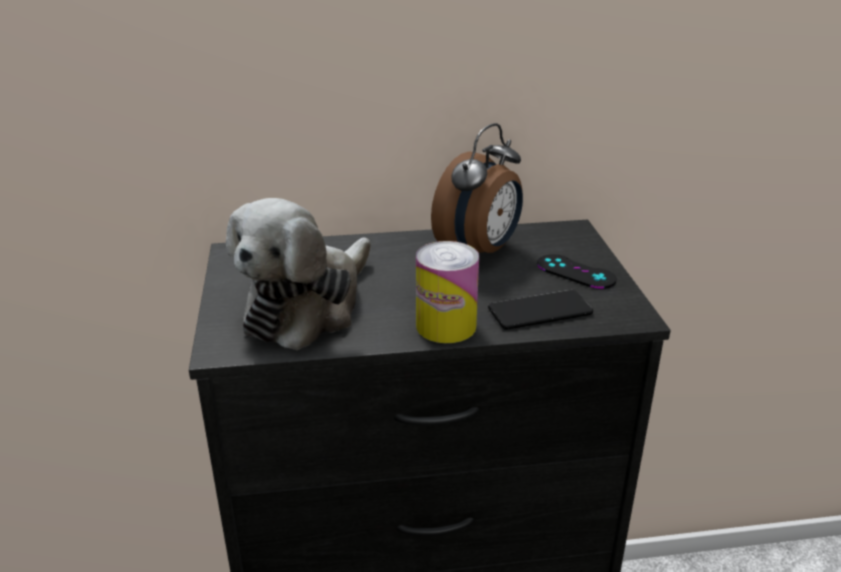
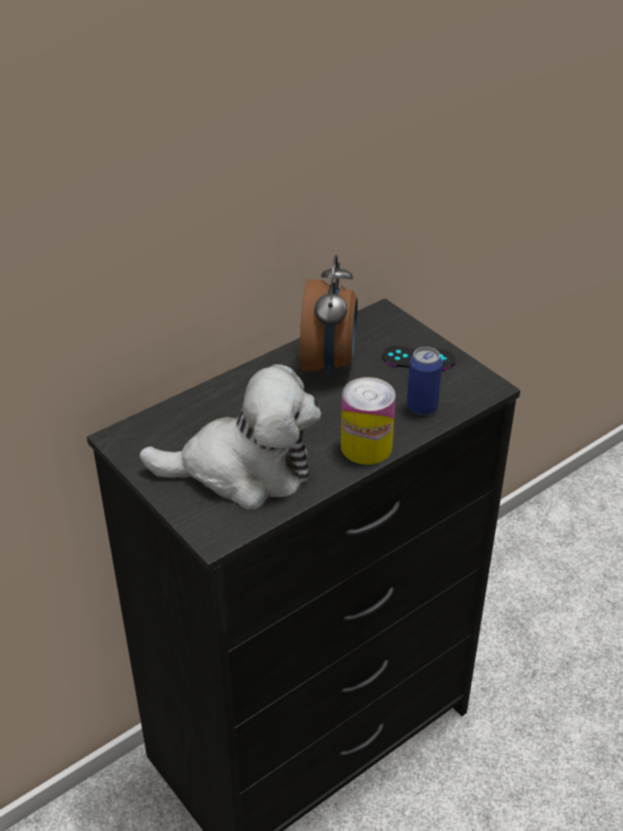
camera: 30 degrees left, 10 degrees up
(307, 307) = (243, 470): plush toy -> plush toy turned 90 degrees counterclockwise
(540, 311) = (422, 407): phone -> can

